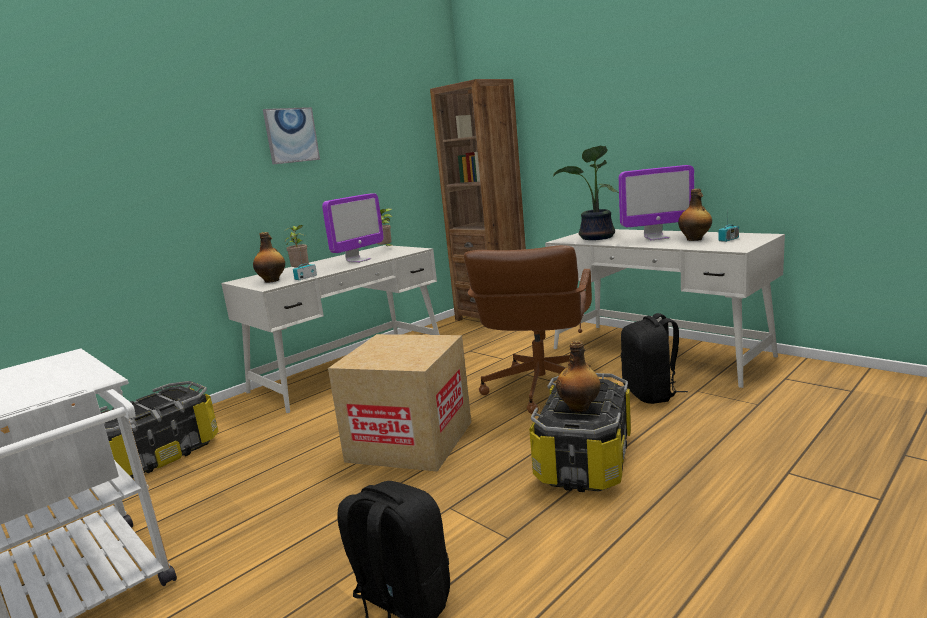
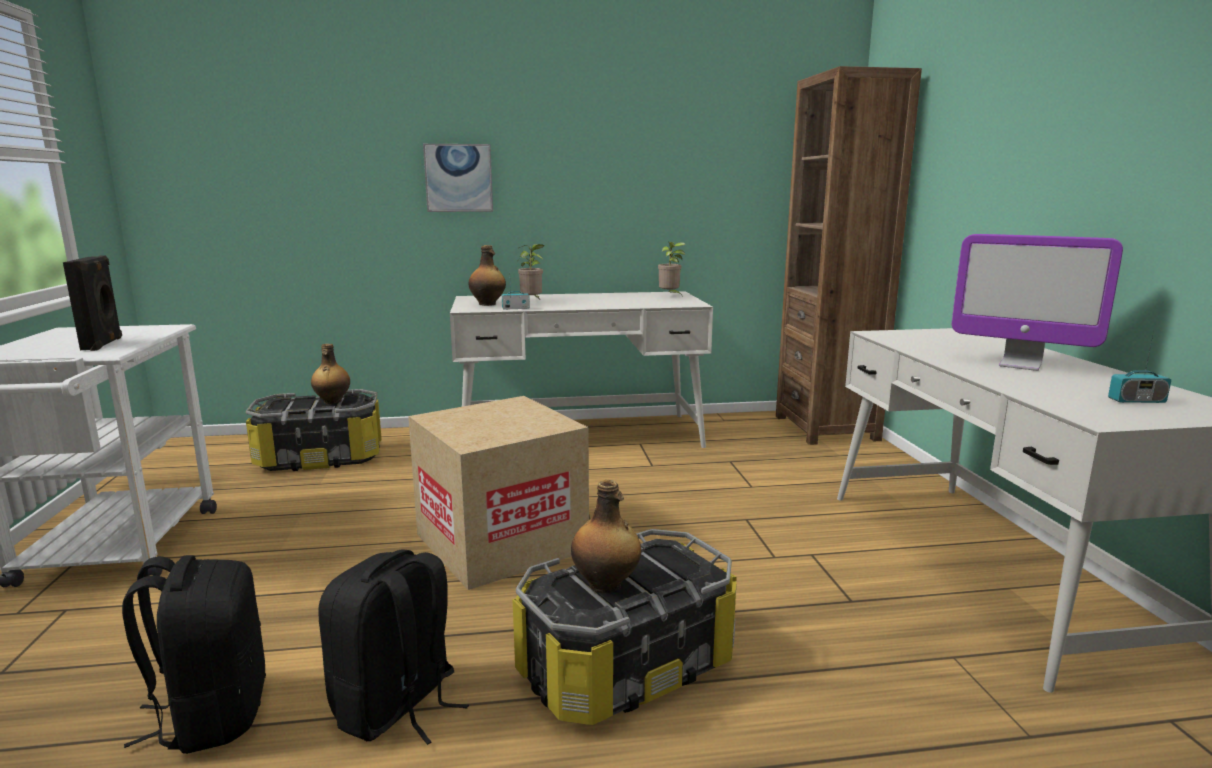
camera: 35 degrees right, 0 degrees up
(58, 379) = (104, 344): none -> black speaker
(291, 135) = (575, 133): picture -> picture (458, 178)
(358, 260) = (608, 302): monitor -> none
(539, 389) = (729, 545): brown office chair -> none
(595, 238) = (932, 341): potted plant -> none
(651, 394) = (868, 625): black backpack -> black backpack (397, 707)
(694, 239) = (1076, 384): bottle -> bottle (332, 402)

